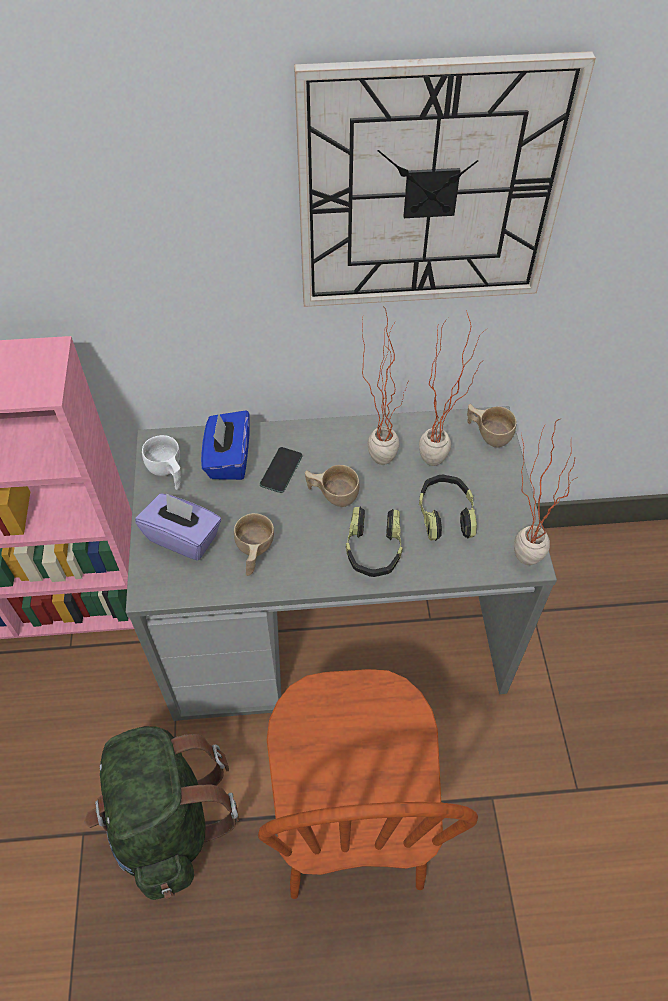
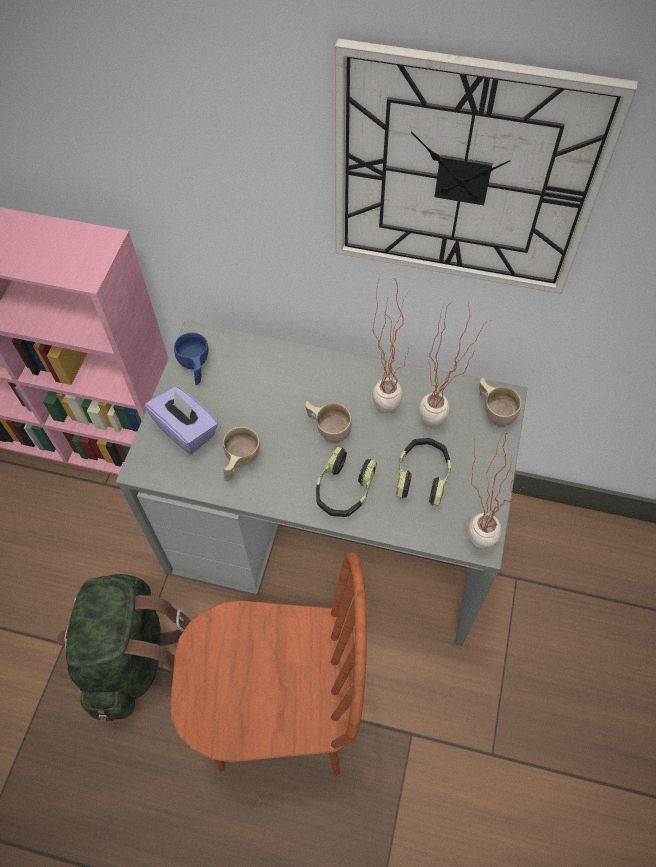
camera: 20 degrees right, 5 degrees up
(167, 473) = (195, 367): white cup -> blue cup
(228, 459) = (251, 369): blue tissue box -> none
(281, 470) = (292, 392): phone -> none
(352, 824) = (281, 713): brown chair -> brown chair turned 105 degrees counterclockwise

